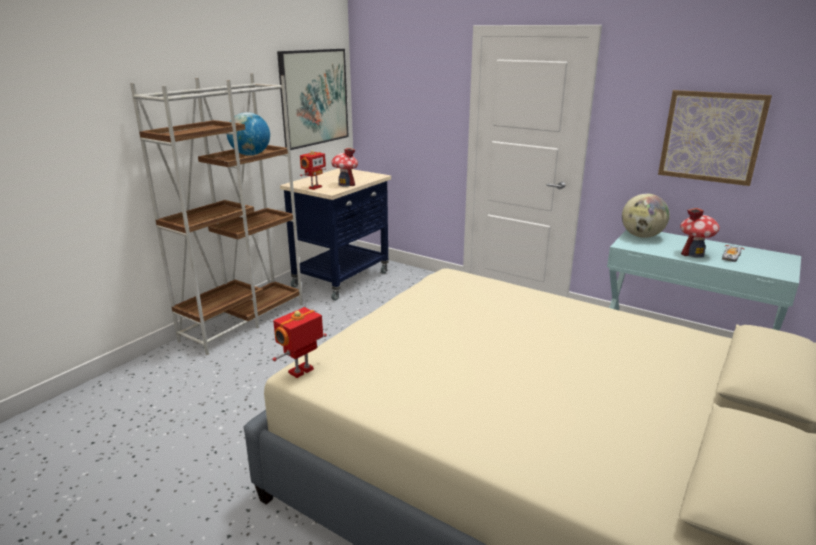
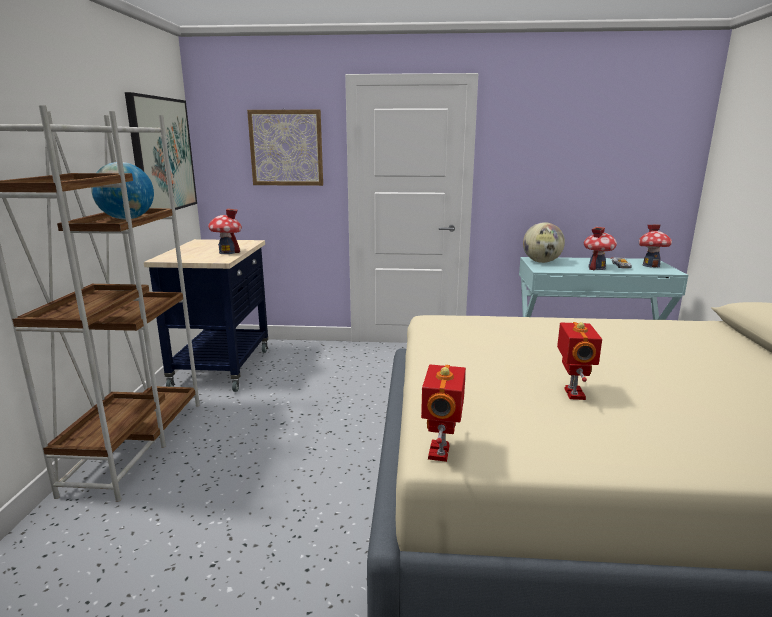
camera: 30 degrees left, 5 degrees down
(314, 187) = (194, 259): toy robot -> toy robot (572, 393)
(711, 136) = (580, 168): picture -> picture (286, 147)
(772, 263) = (651, 265): none -> toy house

